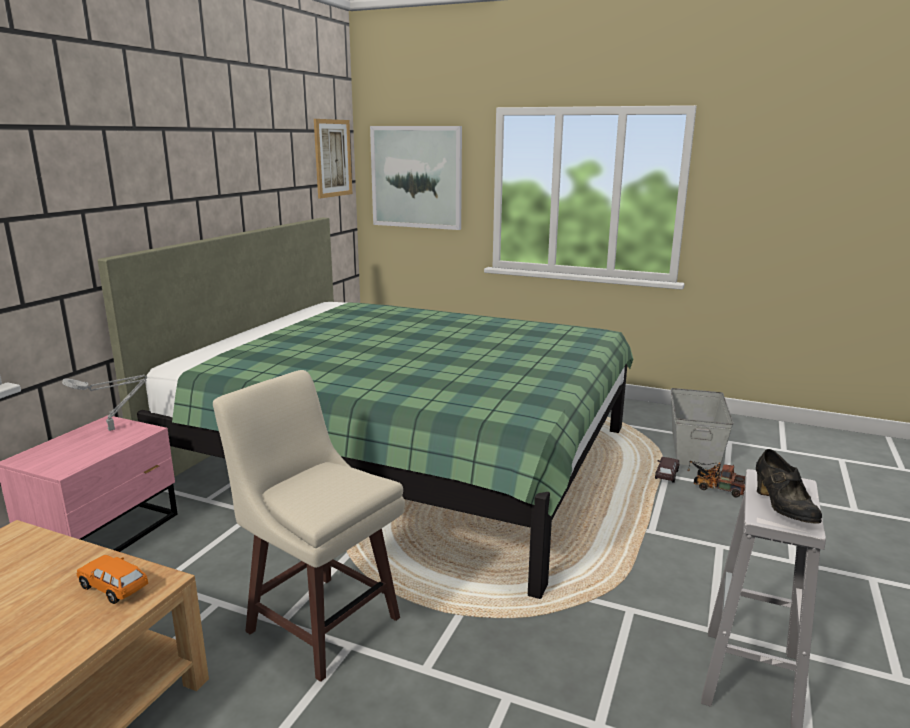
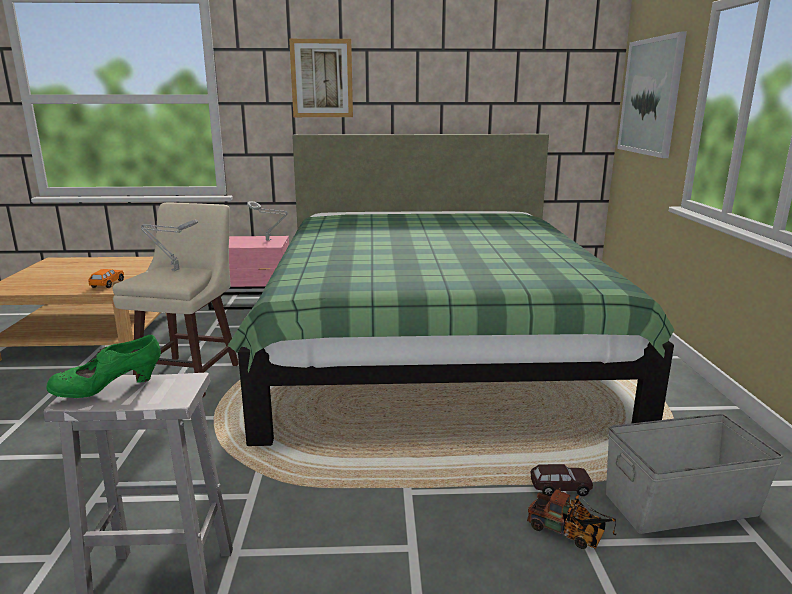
camera: 65 degrees right, 0 degrees up
(310, 482) = (173, 270): none -> grey table lamp
(333, 158) = (579, 77): picture -> picture (322, 78)
(715, 488) = (569, 533): toy truck -> toy truck turned 120 degrees clockwise
(782, 509) = (109, 389): black shoe -> green shoe

